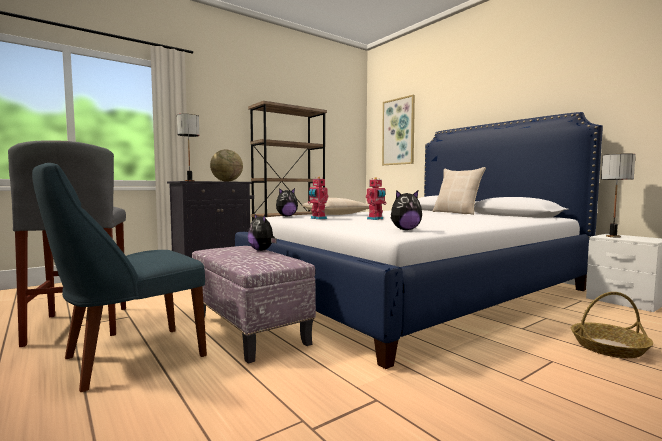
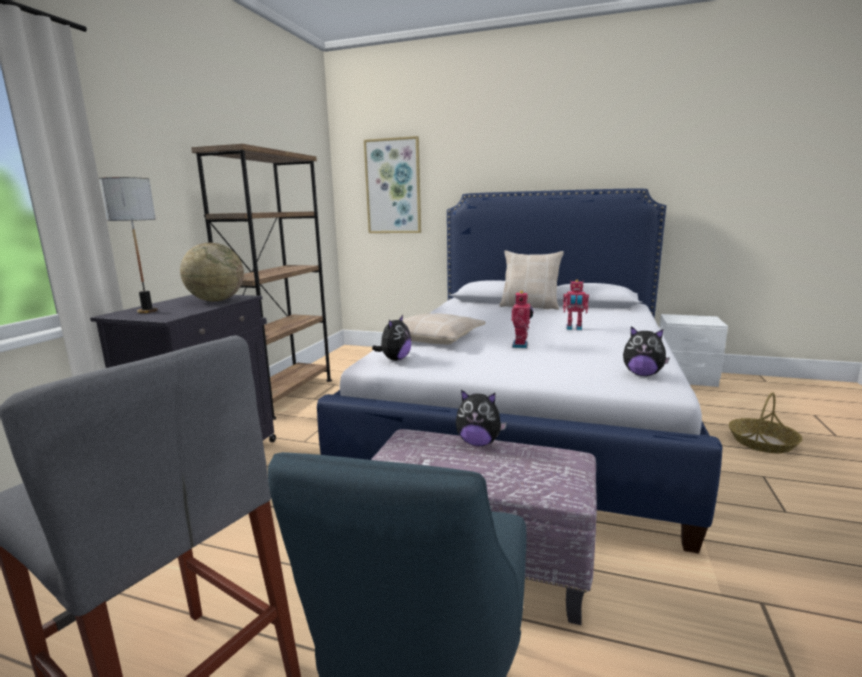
camera: 35 degrees left, 10 degrees up
(317, 218) = (463, 360): toy robot -> toy robot (574, 328)
(405, 230) = (642, 374): plush toy -> plush toy turned 75 degrees clockwise
(613, 236) = (679, 319): table lamp -> none

